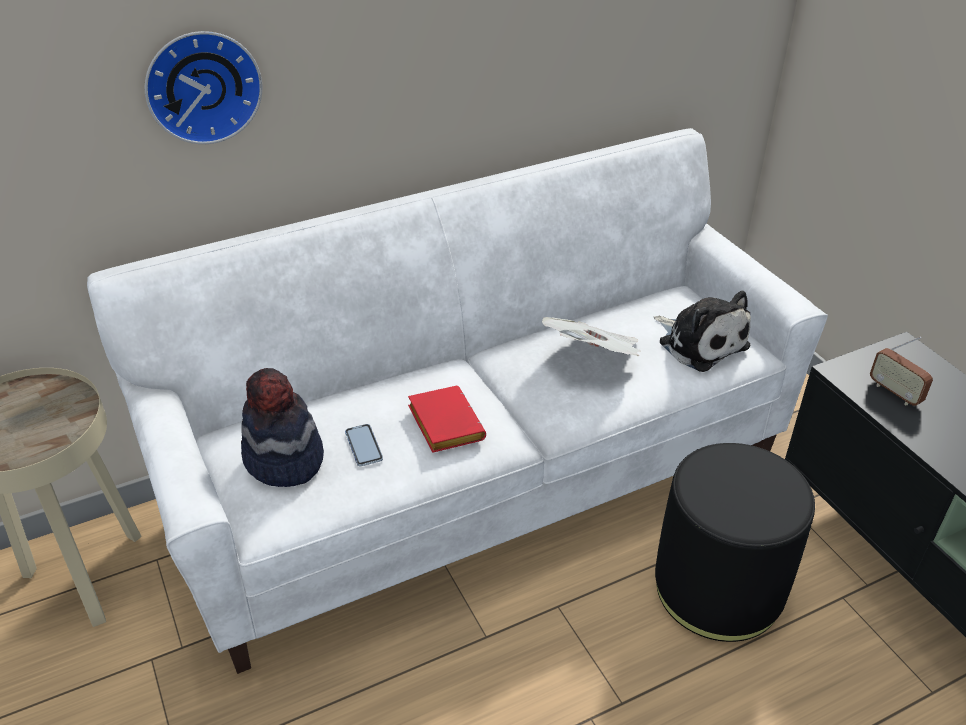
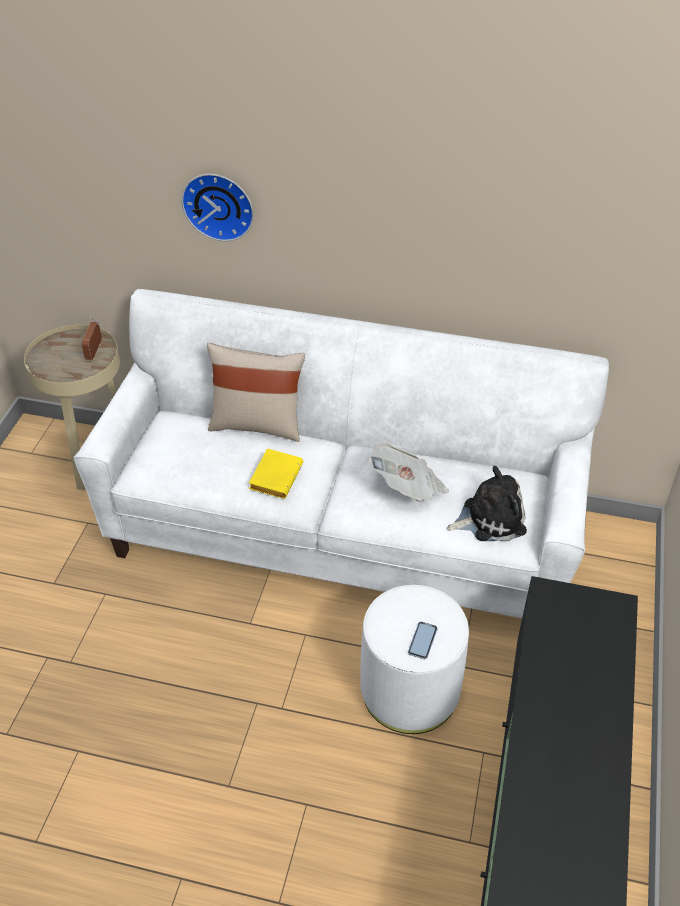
camera: 40 degrees right, 5 degrees up
(283, 459) = (176, 447): hat -> none
(351, 384) = (257, 424): none -> beige pillow
(364, 446) = (221, 464): phone -> phone (422, 641)
(443, 423) = (275, 476): red book -> yellow book
(700, 342) = (489, 518): plush toy -> plush toy turned 105 degrees counterclockwise
(718, 588) = (410, 691): black ottoman -> white ottoman
(894, 393) = (563, 626): radio -> radio (94, 351)

